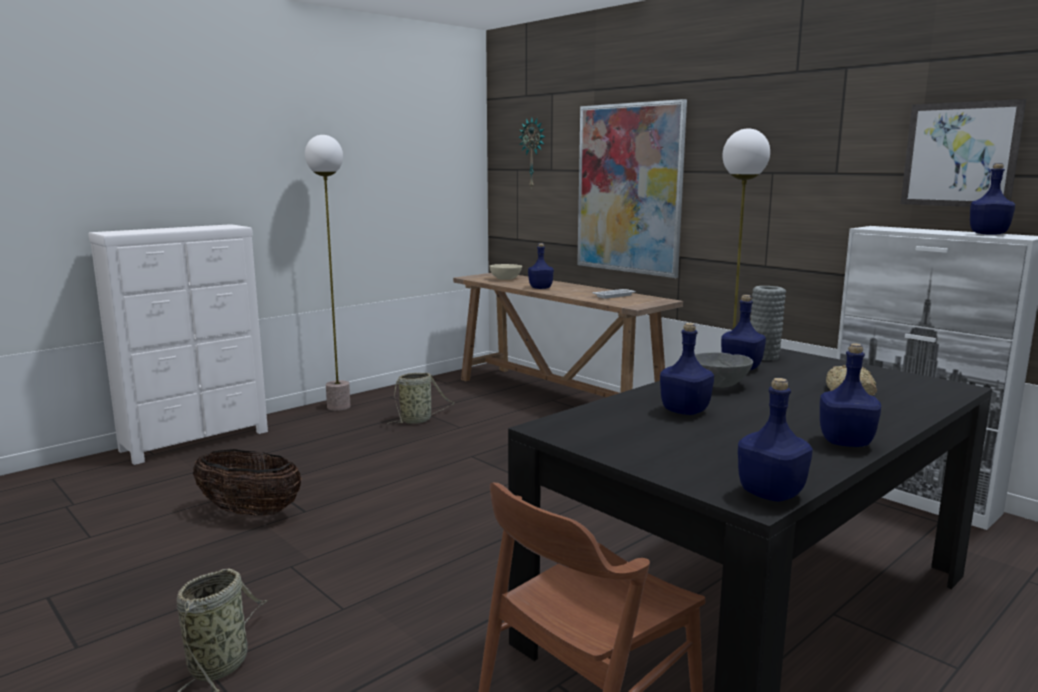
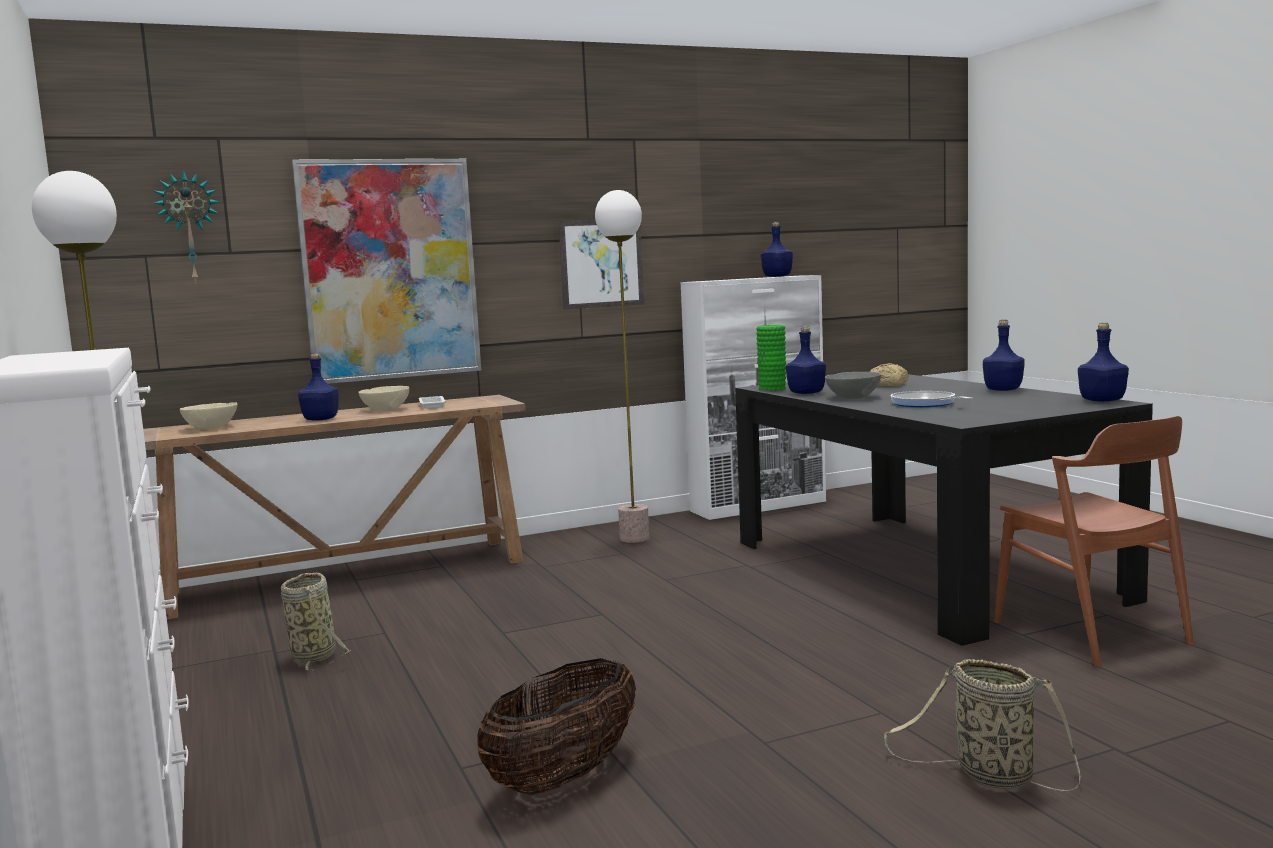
camera: 70 degrees left, 5 degrees down
(588, 291) = (385, 409): none -> beige bowl
(684, 411) = (925, 404): blue bottle -> frying pan
(763, 356) = (772, 389): grey vase -> green vase
(959, 154) = (733, 217): picture -> picture (601, 263)

